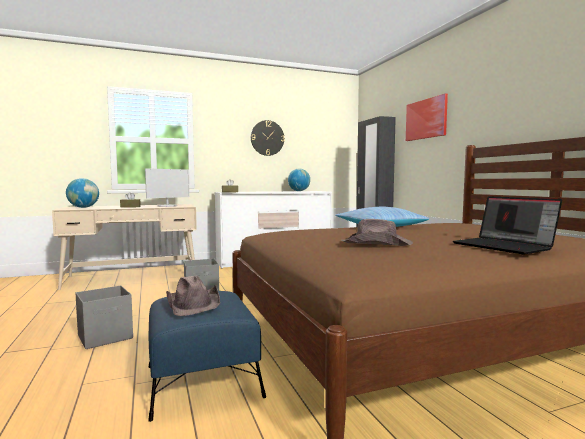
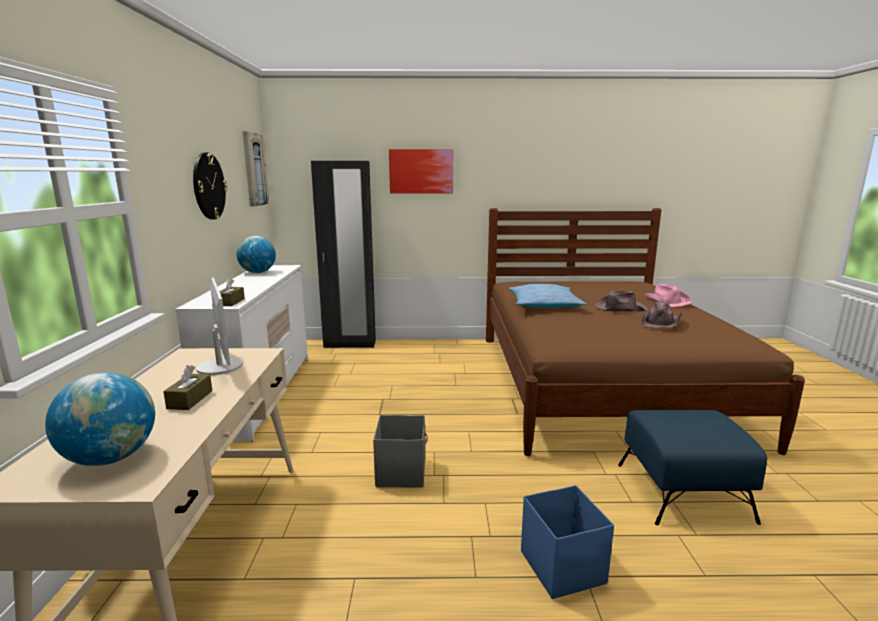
camera: 70 degrees left, 10 degrees up
(106, 337) = (562, 566): grey storage box -> blue storage box
(194, 303) = (700, 426): brown hat -> brown hat (619, 308)
(332, 132) = (254, 169): none -> picture
(505, 246) = (666, 301): laptop -> pink hat

